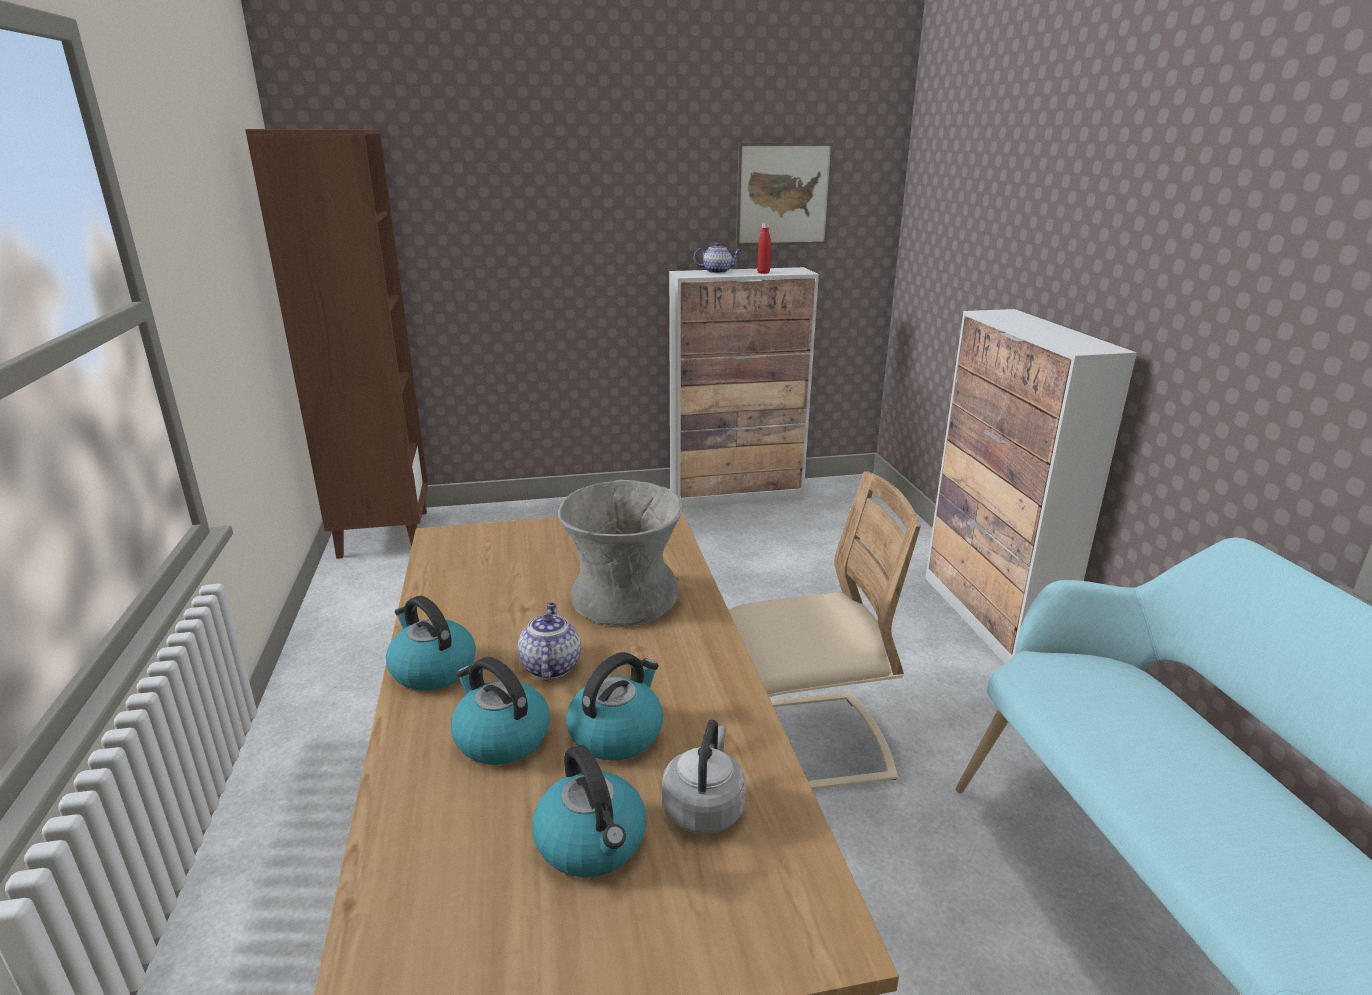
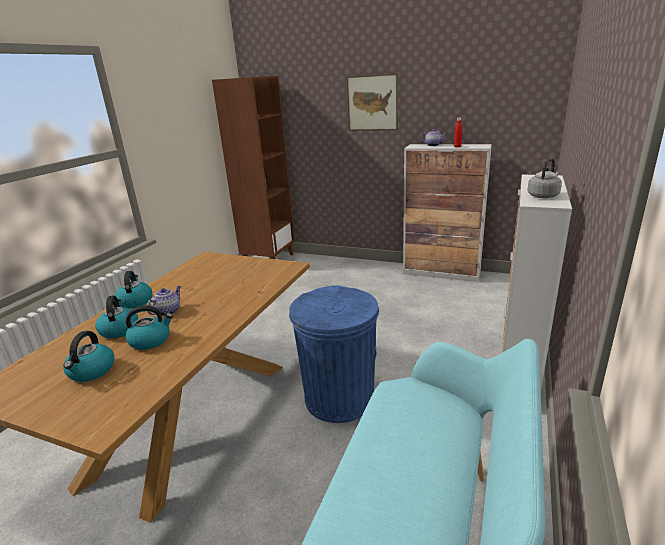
camera: 35 degrees right, 0 degrees up
(623, 598) = (228, 294): grey vase -> none
(704, 807) = (136, 375): grey kettle -> grey kettle (543, 196)
(783, 194) = (481, 100): picture -> picture (372, 103)
(803, 744) = (339, 398): beige chair -> blue trash can

